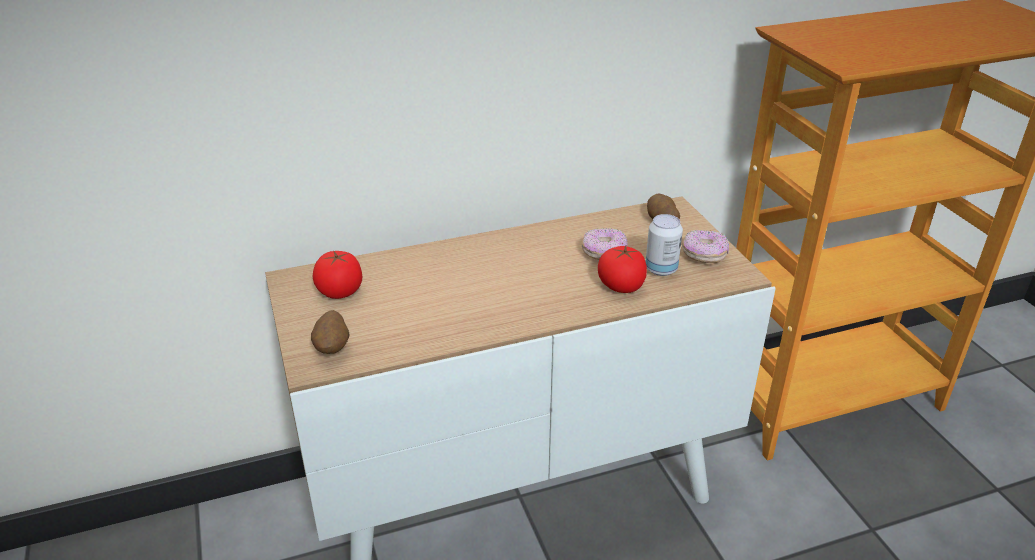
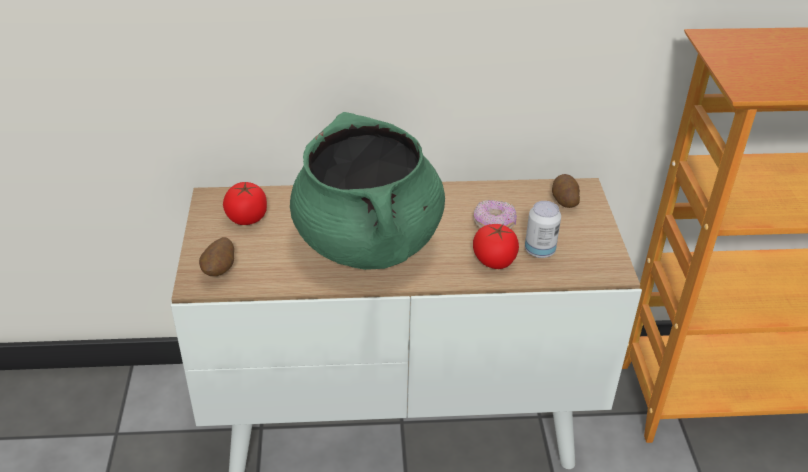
camera: 15 degrees right, 5 degrees up
(483, 292) = (368, 242): none -> green cooking pot
(704, 255) = (587, 244): donut -> none

